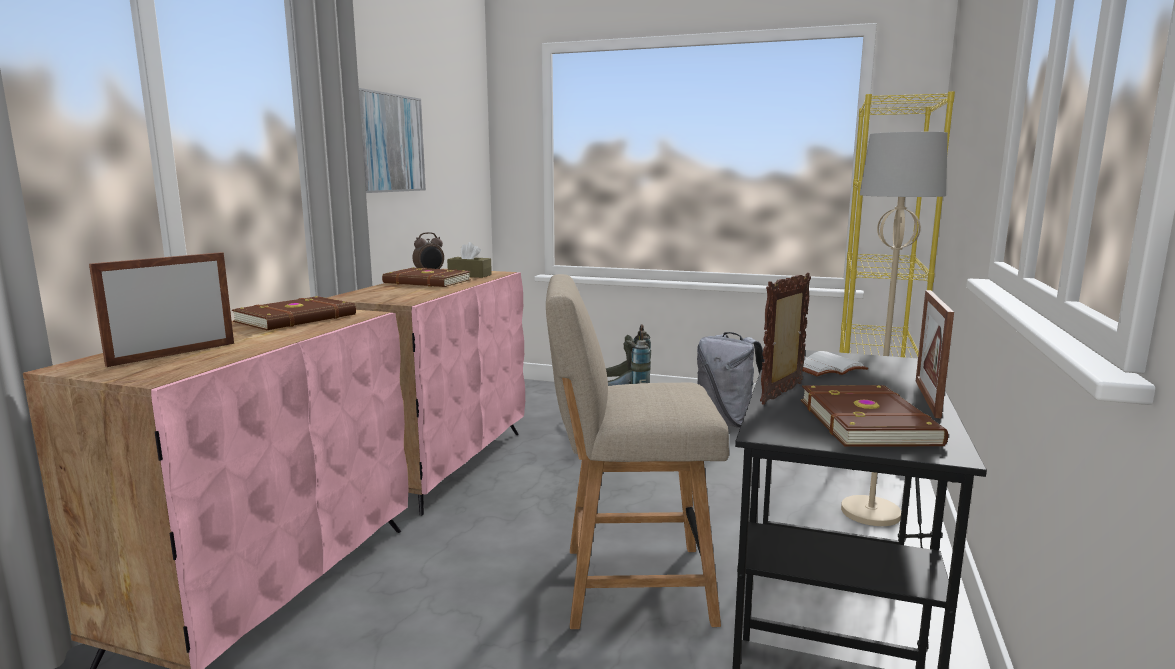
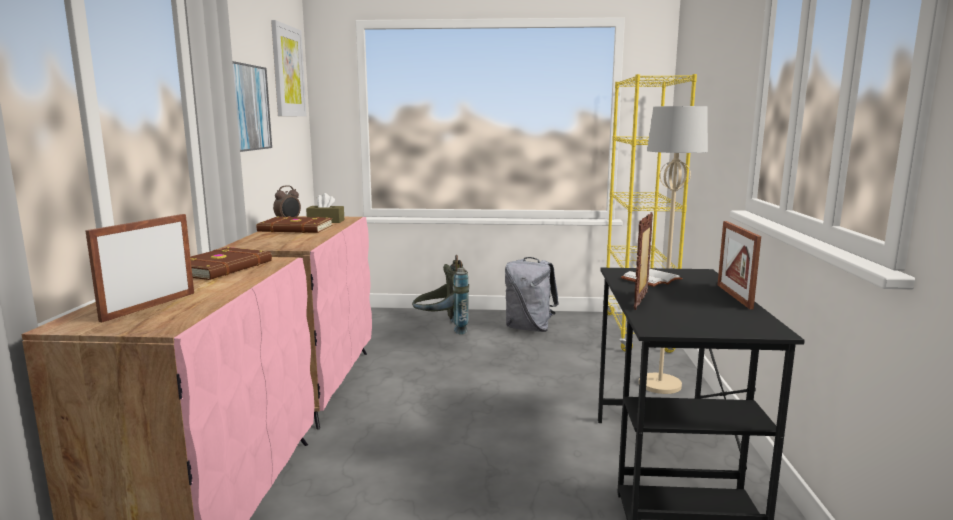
camera: 15 degrees left, 0 degrees up
(457, 104) = (287, 71): none -> picture
(628, 585) = (514, 459): beige chair -> none
(869, 421) = (712, 315): brown book -> none

